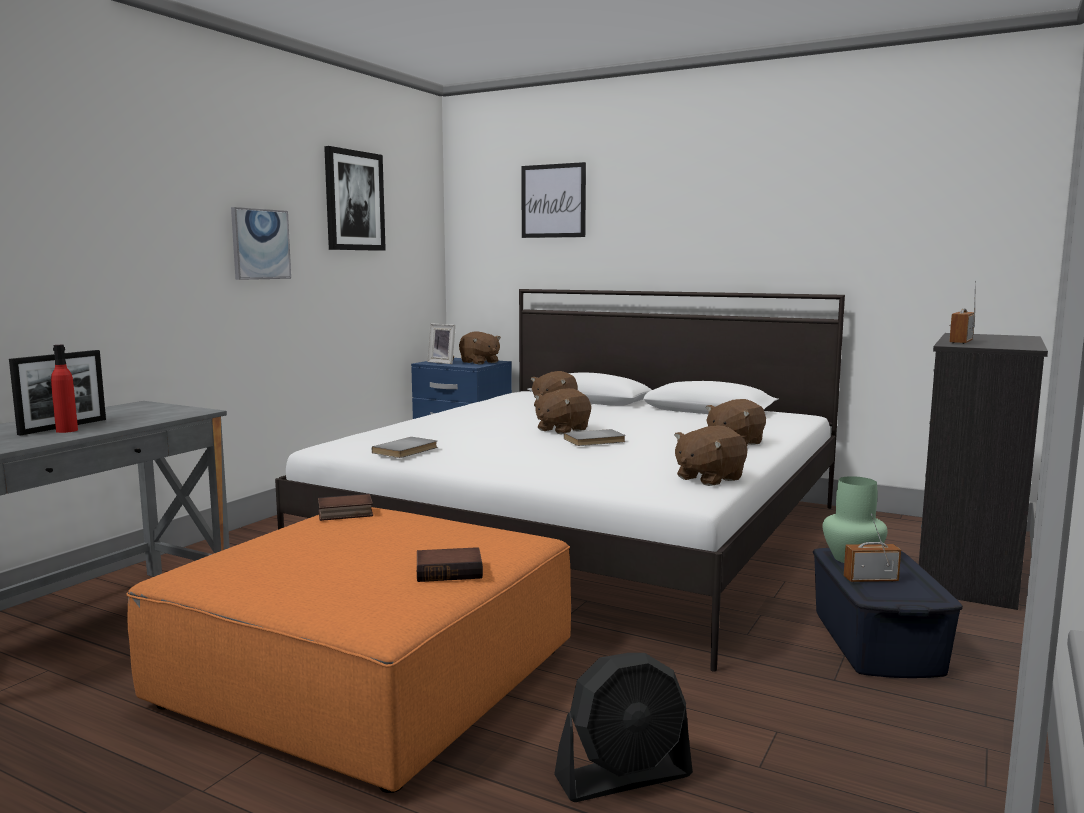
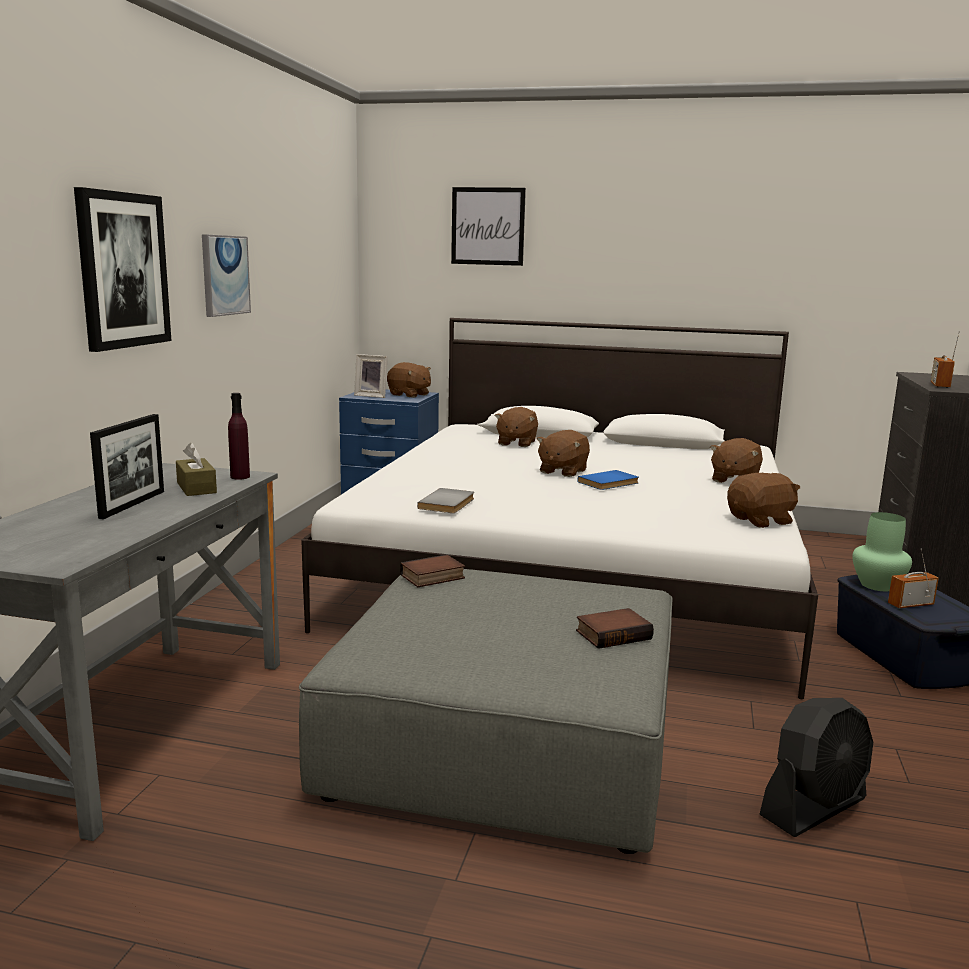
camera: 15 degrees left, 5 degrees up
(67, 430) = (147, 509): red bottle -> none
(137, 418) = (196, 488): none -> brown tissue box
(188, 412) = (240, 477): none -> purple bottle
(354, 201) = (294, 222): picture -> picture (123, 270)
(369, 676) = (506, 740): orange ottoman -> grey ottoman
(595, 440) = (609, 483): grey book -> blue book
(708, 478) = (761, 521): brown plush toy -> brown plush toy turned 150 degrees counterclockwise

